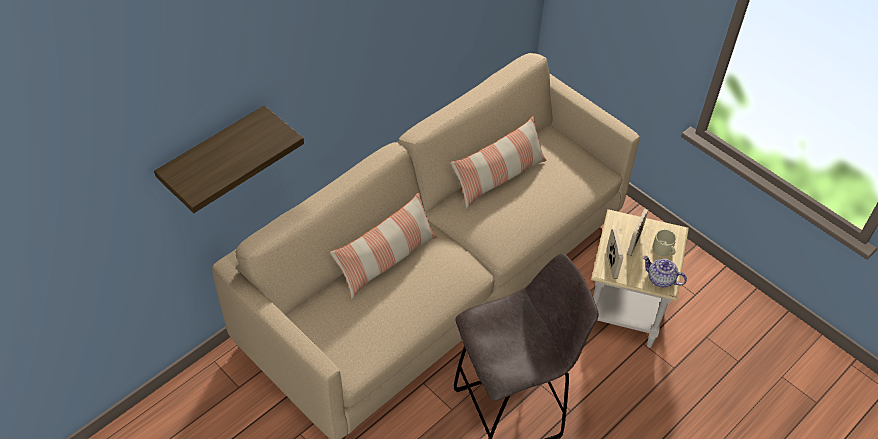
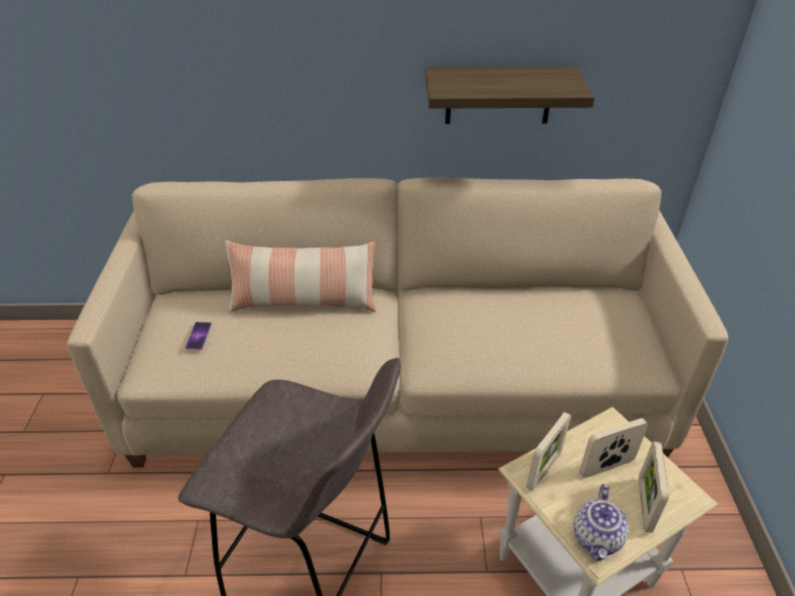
camera: 45 degrees right, 10 degrees down
(214, 154) = (144, 54): shelf -> shelf (498, 95)
(355, 326) = (198, 336): none -> phone
(499, 177) = (510, 299): pillow -> none
(660, 279) = (597, 538): teapot -> teapot turned 150 degrees counterclockwise
(664, 250) = (644, 505): beige mug -> picture frame

